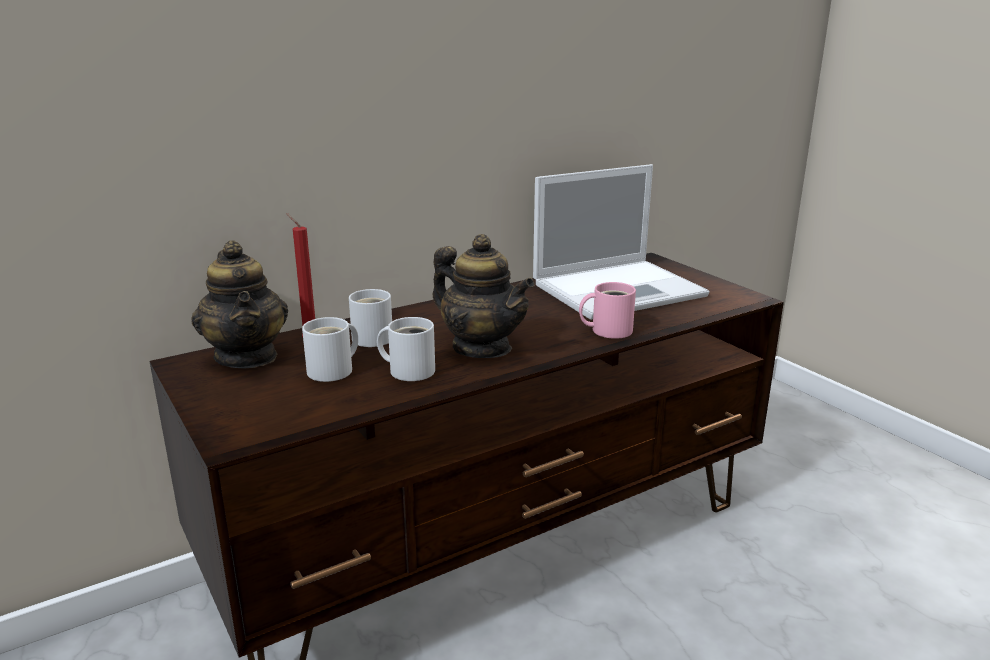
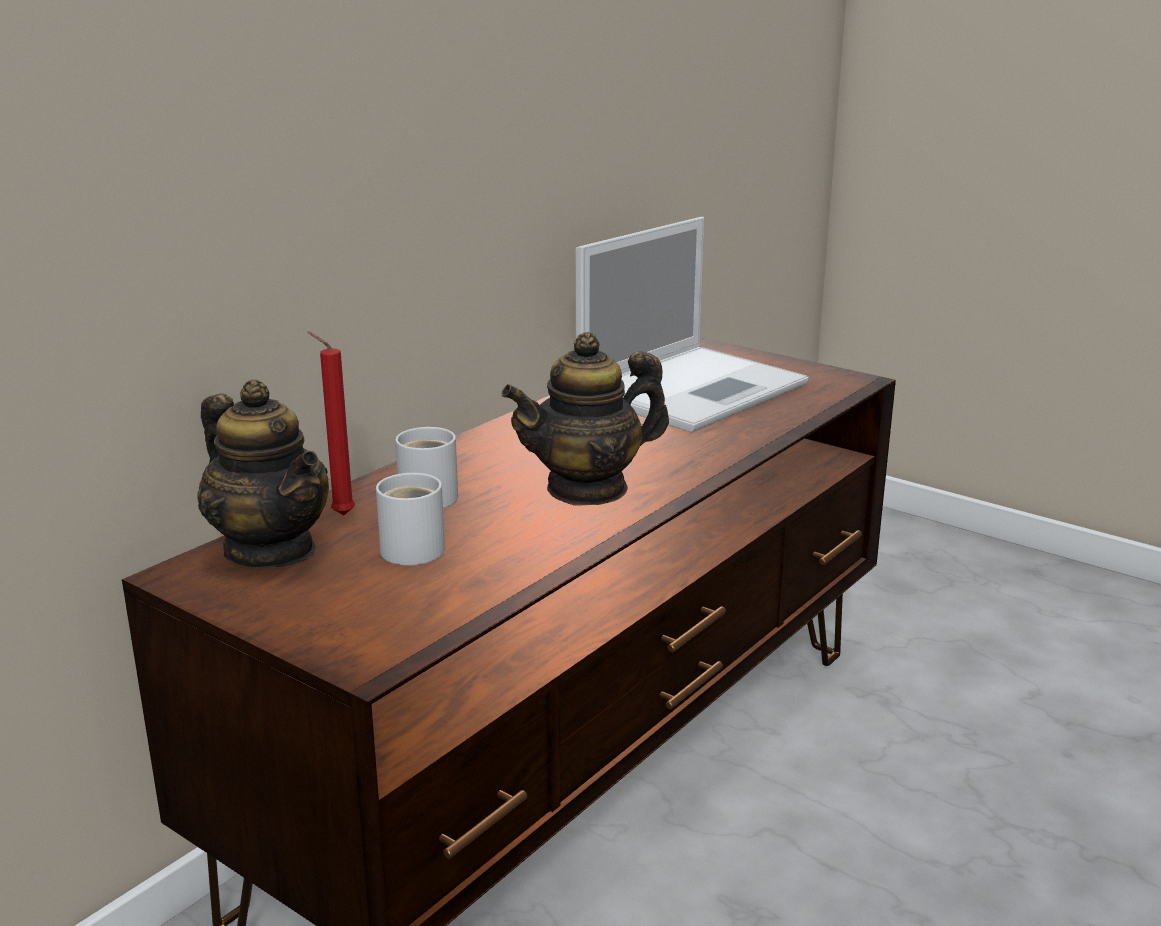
camera: 20 degrees left, 0 degrees up
(409, 370) = (519, 531): white mug -> none
(482, 348) = (587, 489): teapot -> teapot turned 135 degrees clockwise
(607, 330) = (724, 443): pink mug -> none

